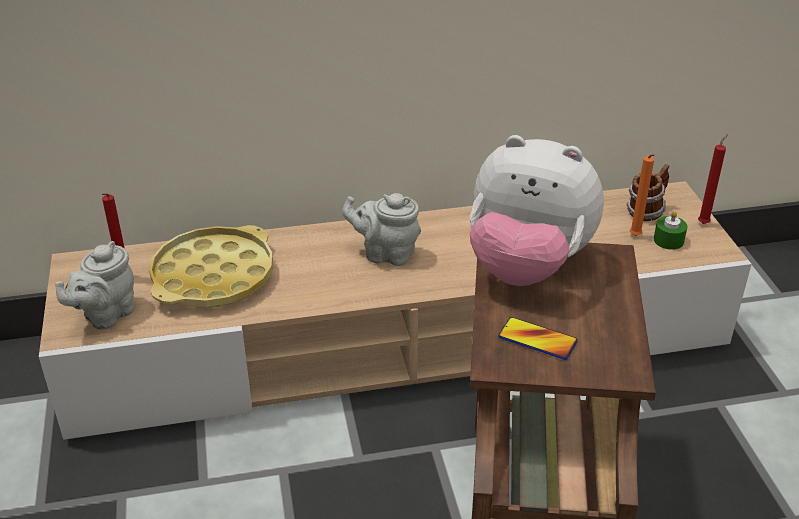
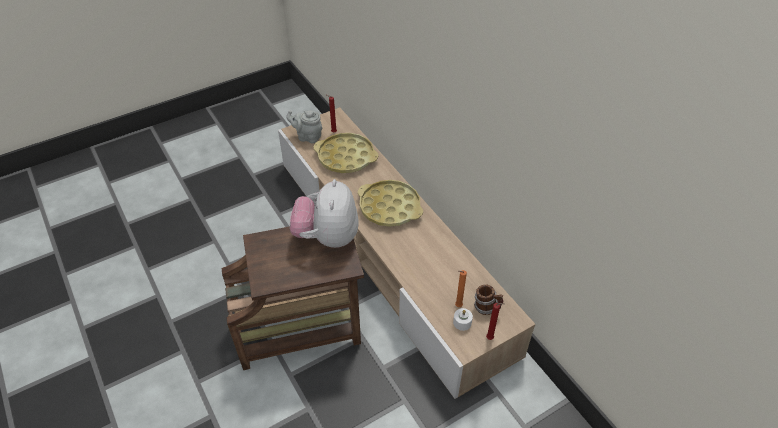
camera: 70 degrees right, 10 degrees up
(385, 254) = (389, 207): grey teapot -> yellow tray
(537, 339) = (275, 251): phone -> none
(668, 240) = (462, 322): green candle -> white candle

